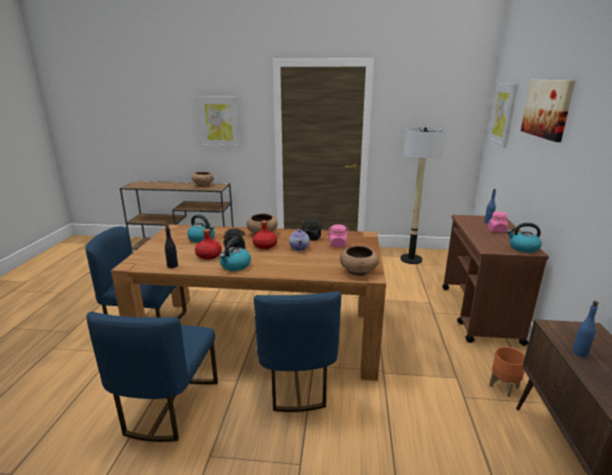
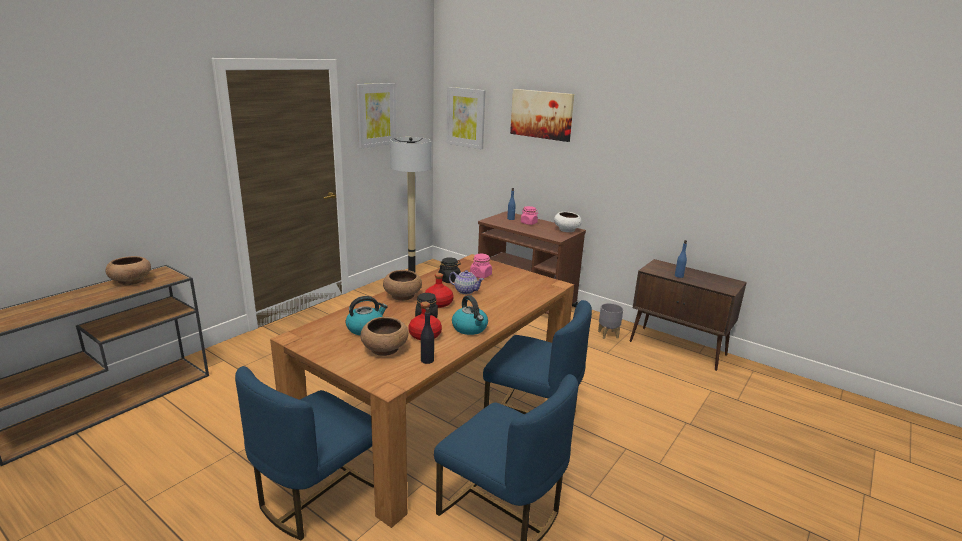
camera: 60 degrees left, 0 degrees up
(219, 122) = (132, 165): picture -> picture (376, 115)
(358, 271) = (544, 285): brown bowl -> brown bowl (385, 349)
(504, 387) = (608, 334): orange planter -> grey planter
(523, 248) = (567, 230): kettle -> white bowl

